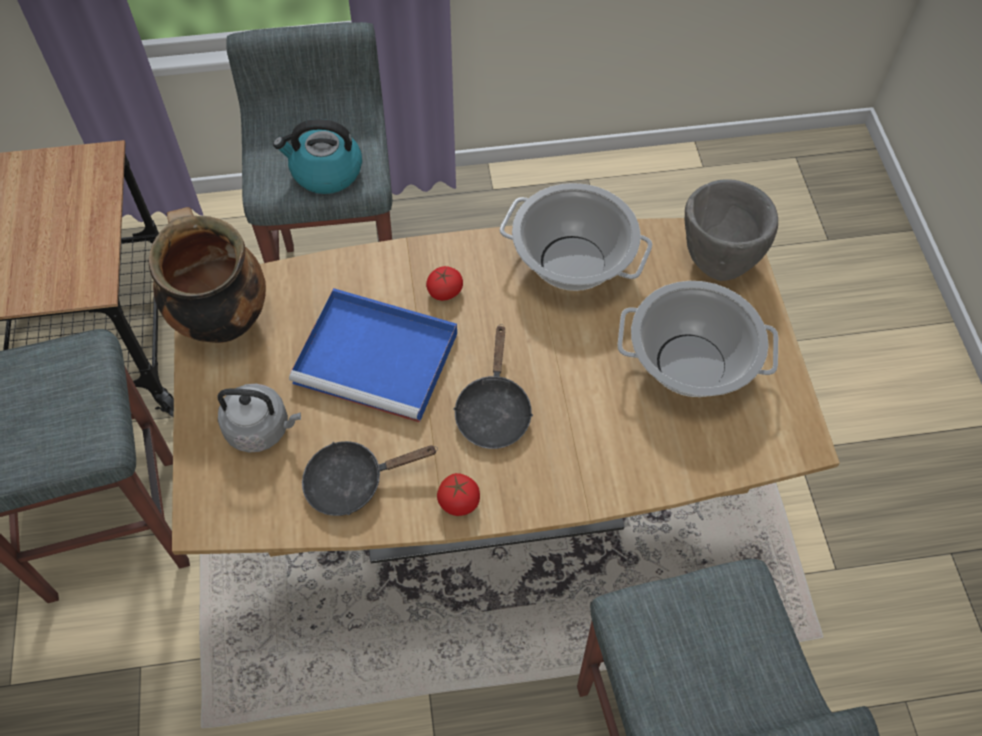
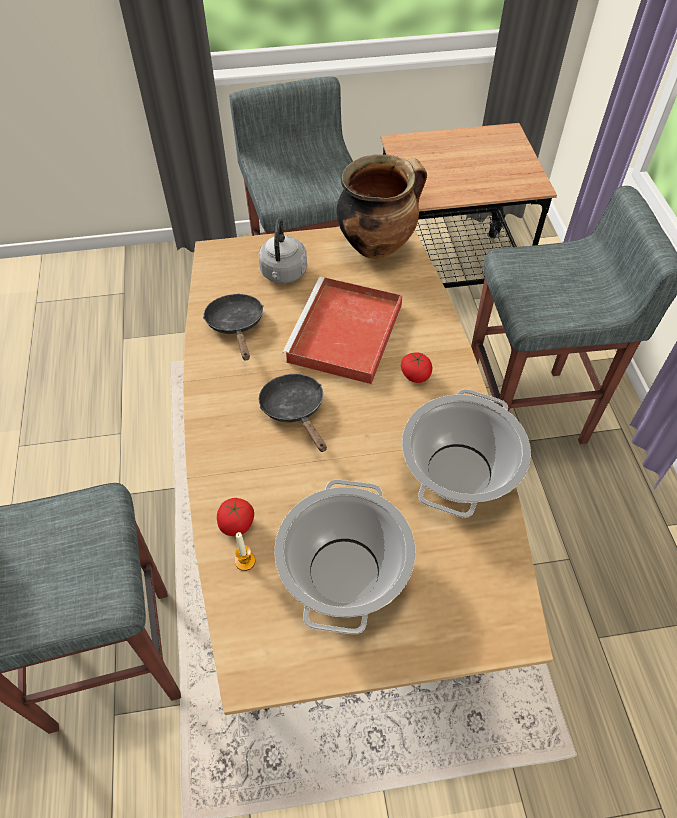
camera: 90 degrees right, 5 degrees down
(325, 172) = (534, 293): kettle -> none
(379, 358) = (345, 335): blue tray -> red tray
(459, 502) = (213, 389): tomato -> tomato (237, 524)
(493, 410) = (295, 410): black frying pan -> black frying pan turned 60 degrees clockwise
(688, 453) = (245, 561): none -> candle
(718, 258) = (483, 611): grey bowl -> none

